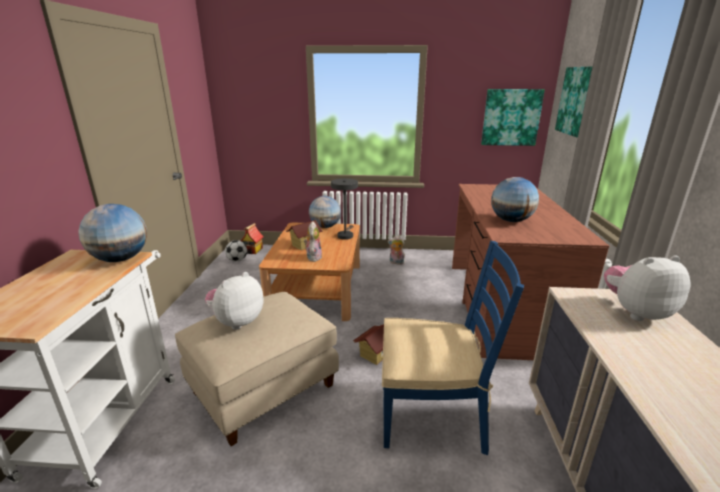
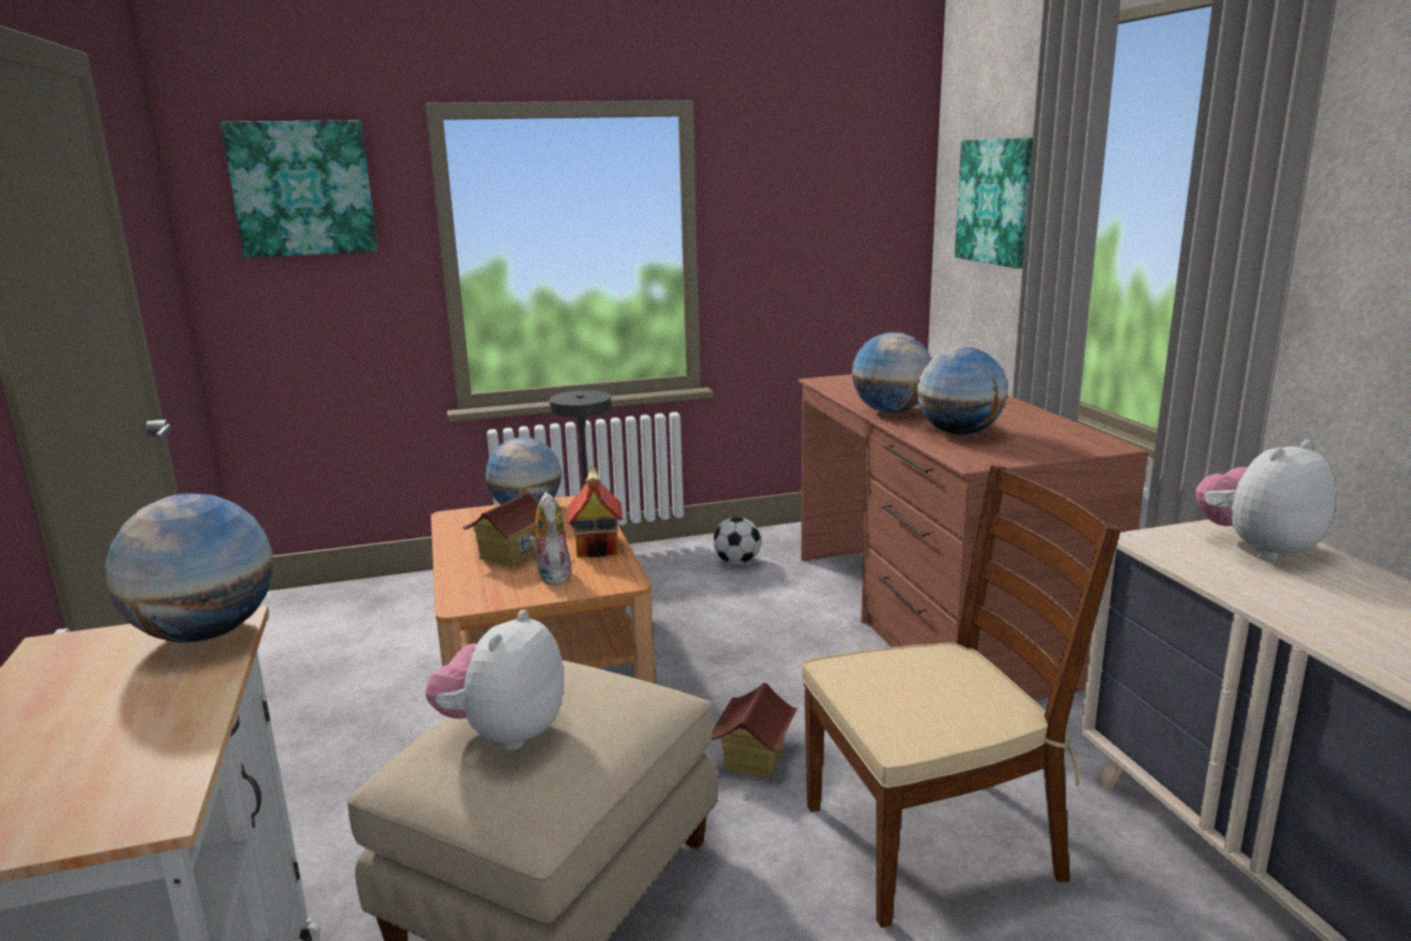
camera: 20 degrees left, 5 degrees down
(237, 260) = (295, 629): football -> football (737, 562)
(253, 250) = (322, 599): toy house -> toy house (598, 547)
(396, 263) = (681, 569): plush toy -> none
(433, 414) = (933, 840): blue chair -> brown chair
(487, 205) = (891, 411): none -> globe
(511, 117) = (865, 239): picture -> picture (303, 188)

